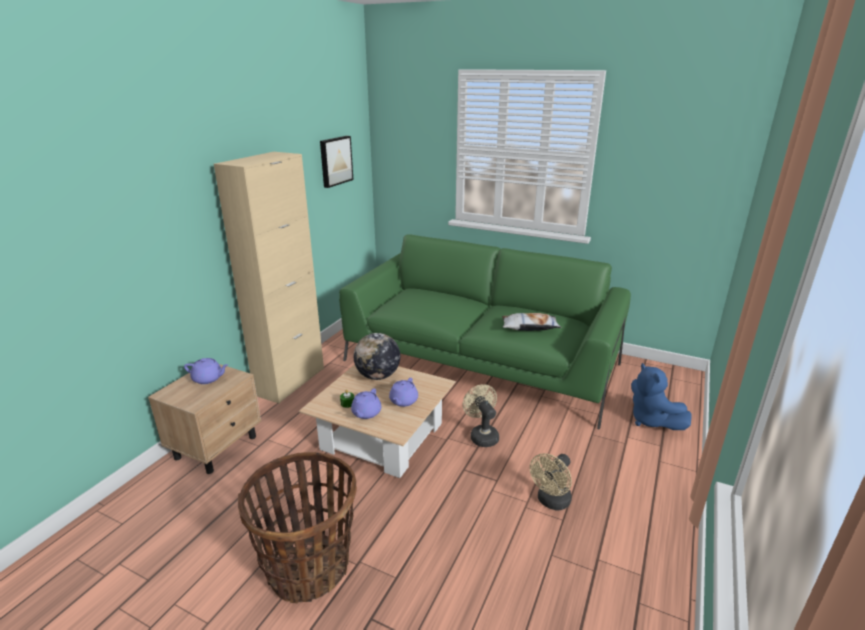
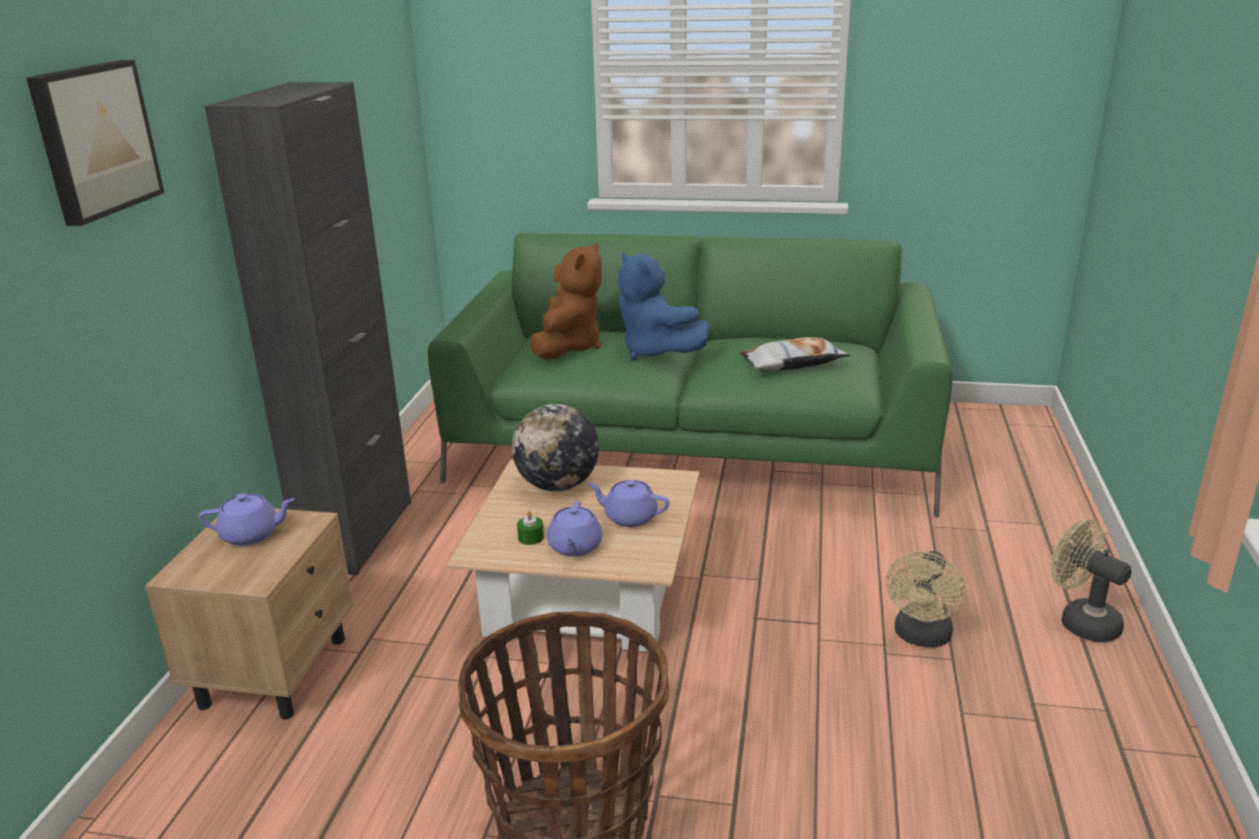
camera: 15 degrees left, 0 degrees up
(290, 381) = (357, 534): beige cabinet -> black cabinet
(335, 161) = (372, 102): picture -> picture (93, 140)
(403, 401) = (629, 517): purple teapot -> purple teapot turned 105 degrees clockwise
(416, 299) = (568, 347): none -> brown plush toy
(482, 435) = (757, 560): beige fan -> beige fan (1081, 621)
(651, 420) = (1009, 490): blue plush toy -> blue plush toy (655, 352)

